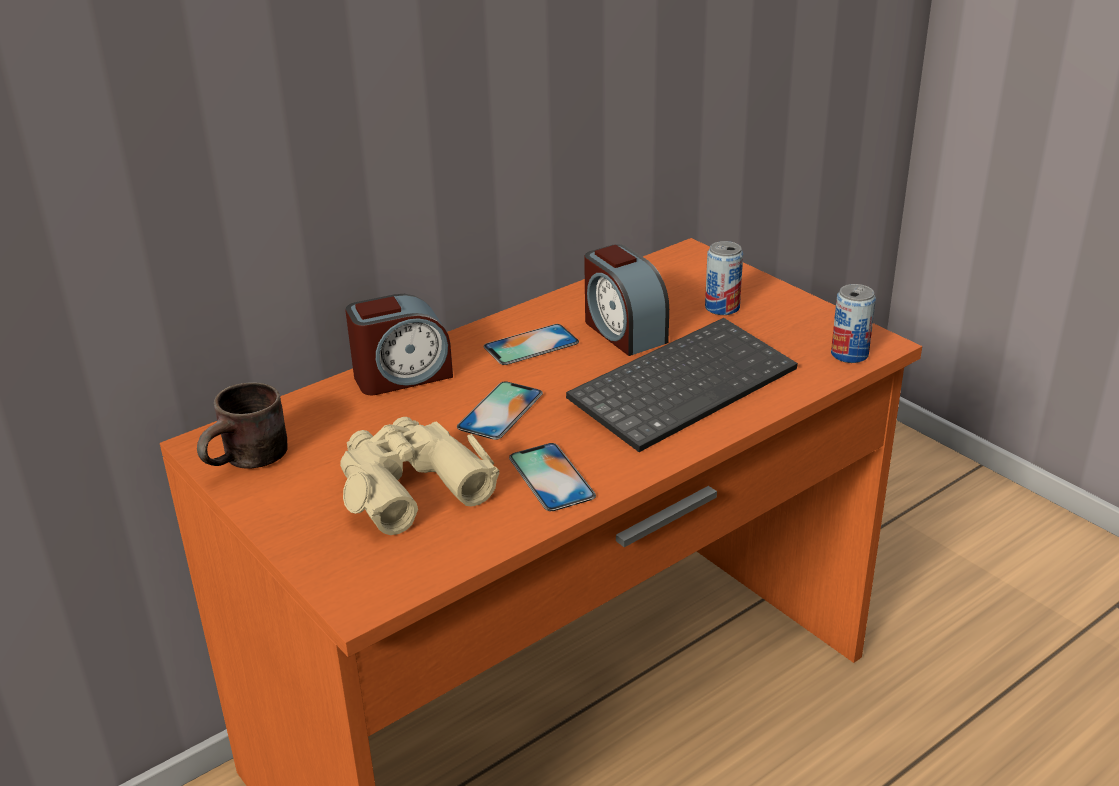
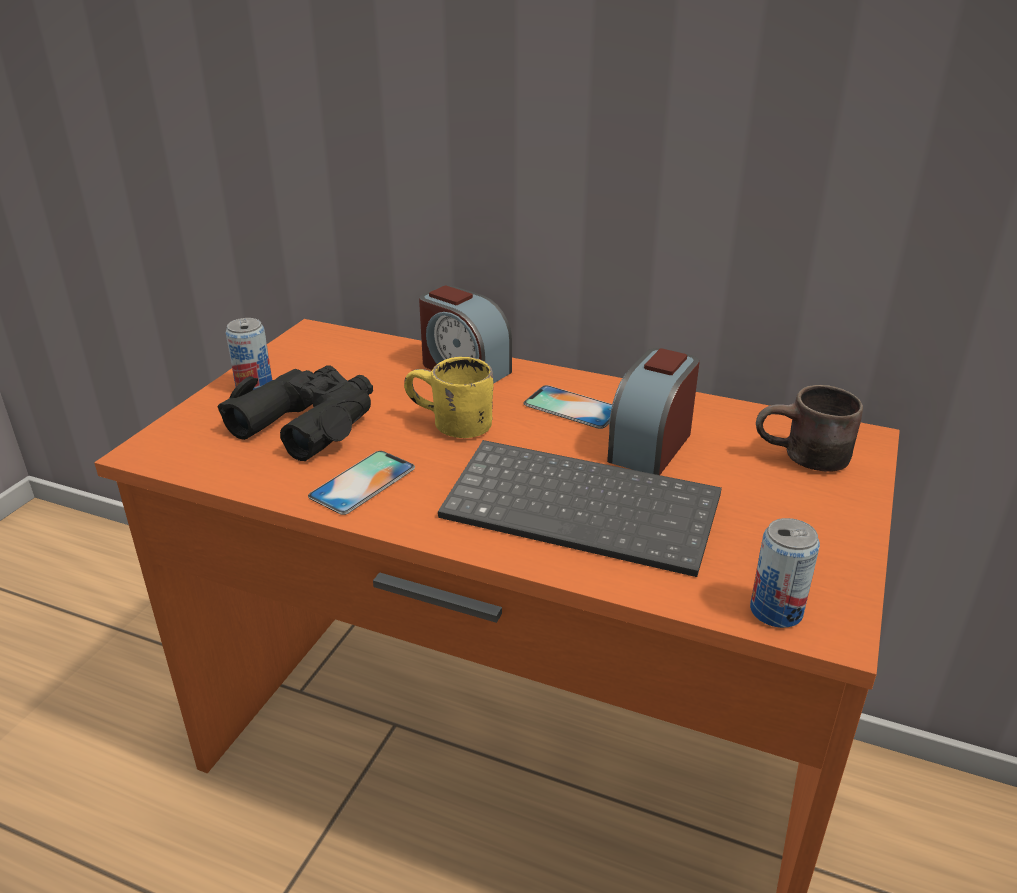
camera: 60 degrees right, 0 degrees up
(251, 462) = (298, 354): brown mug -> brown mug (804, 460)
(410, 485) = (308, 422): beige binoculars -> black binoculars
(500, 411) = (449, 426): phone -> yellow mug
(722, 307) = (771, 490): can -> can (254, 387)

